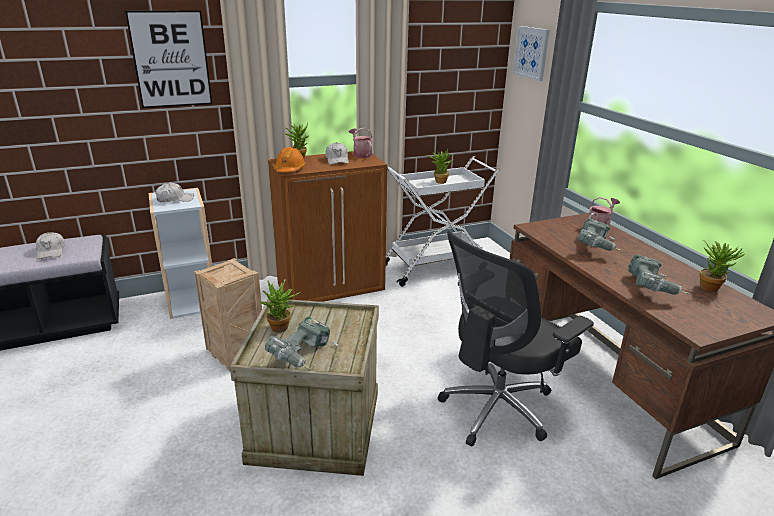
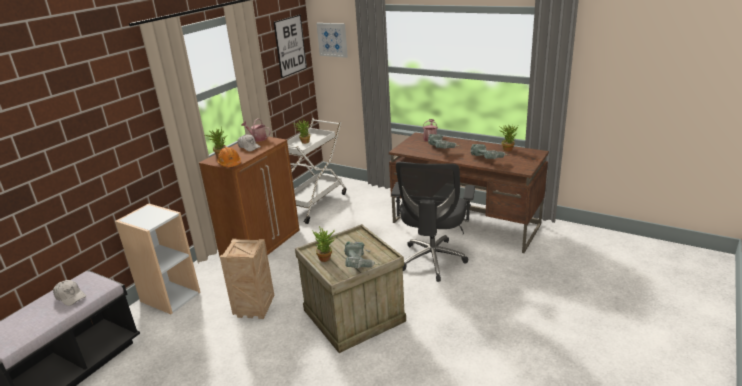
camera: 35 degrees left, 0 degrees up
(171, 59) = (112, 106): picture -> picture (290, 46)
(175, 199) = (147, 216): white cap -> none

